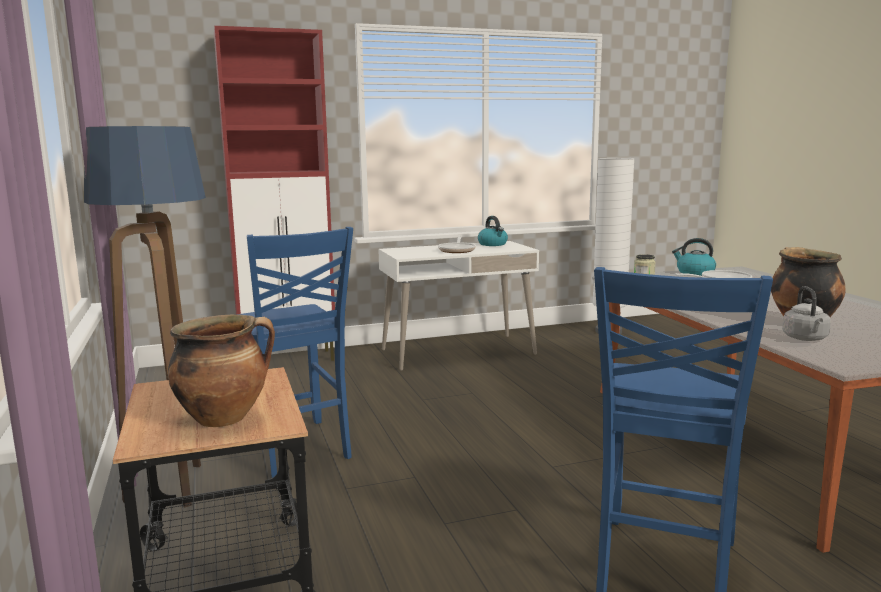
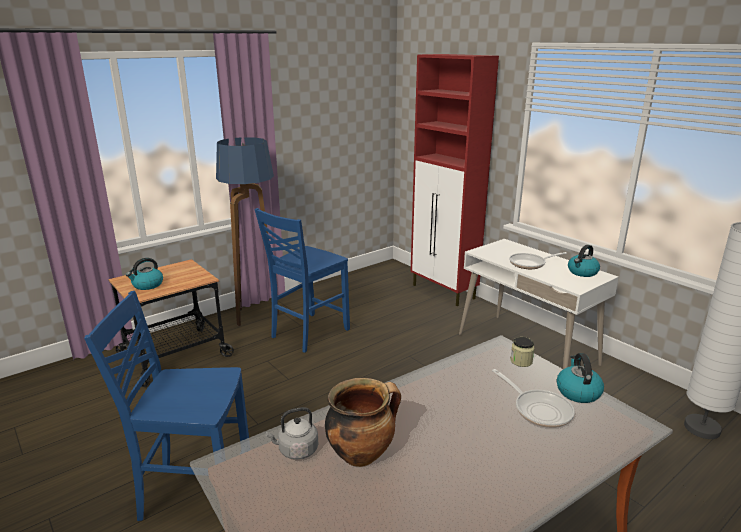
camera: 70 degrees right, 10 degrees up
(225, 418) = (147, 285): cooking pot -> kettle

